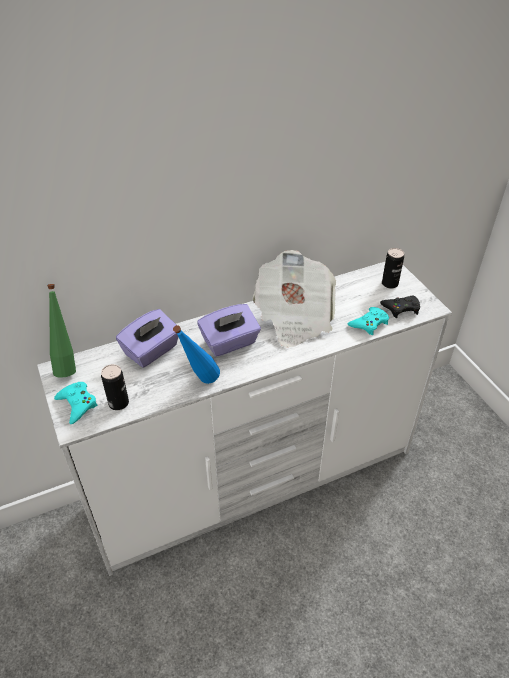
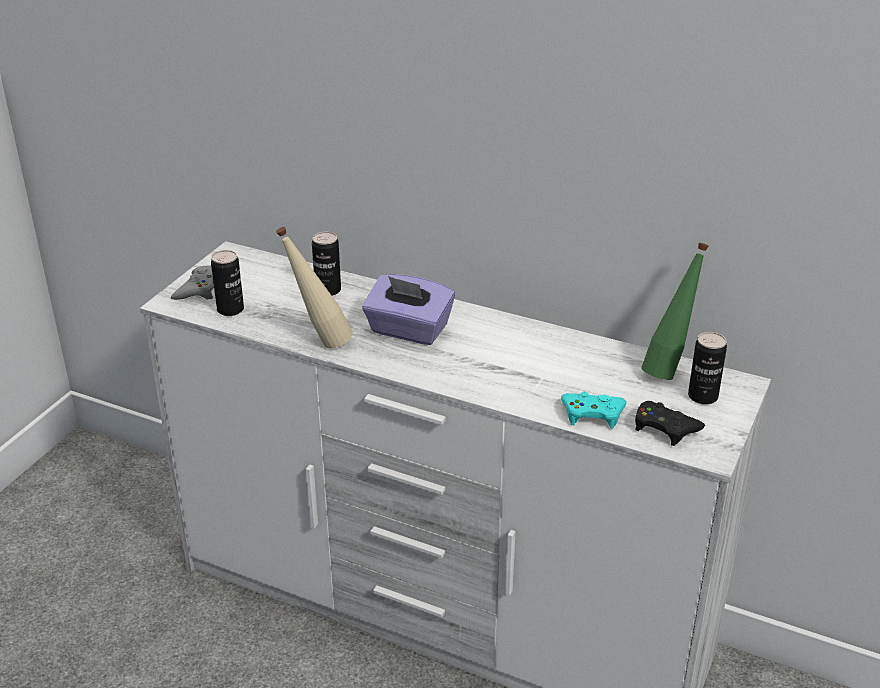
camera: 50 degrees right, 10 degrees down
(67, 365) = (244, 256): green bottle -> green bottle (668, 369)
(77, 404) = (201, 289): turquoise game controller -> grey game controller
(152, 351) = (328, 290): purple tissue box -> can
(200, 383) = (319, 342): blue bottle -> beige bottle
(294, 317) = (517, 352): newspaper -> none

